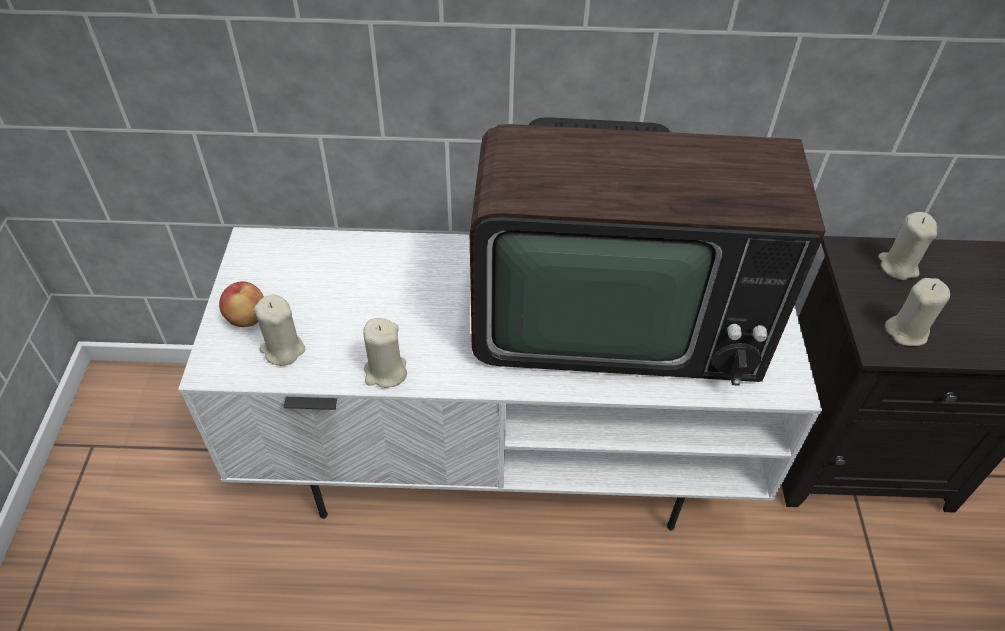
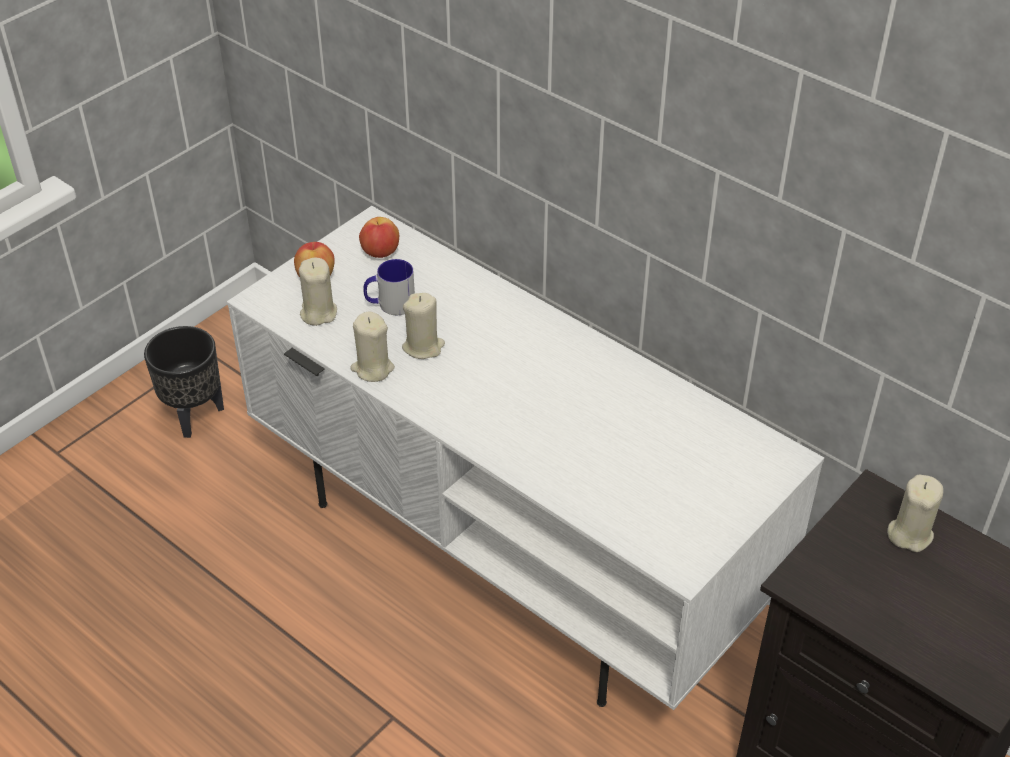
camera: 40 degrees right, 5 degrees down
(134, 510) = (195, 416): none -> black planter
(285, 264) = (380, 252): none -> apple
(341, 306) = (390, 304): none -> mug
(611, 312) = (596, 425): television -> none
(907, 331) = (841, 586): beige candle -> beige candle (423, 347)

